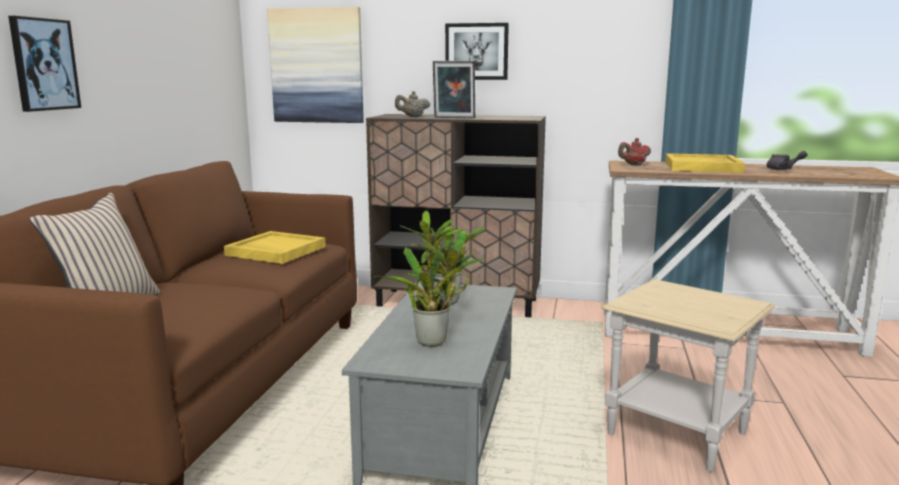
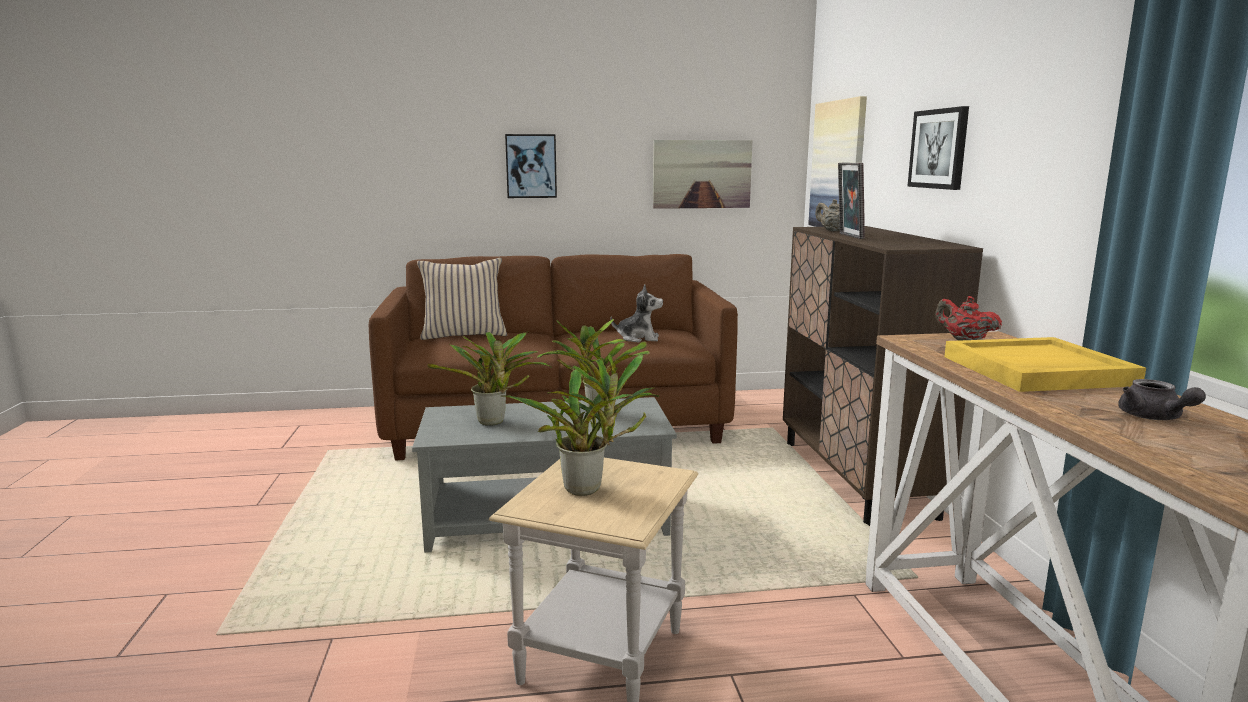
camera: 70 degrees right, 0 degrees up
(188, 75) = (702, 174): none -> picture
(275, 251) = (638, 338): yellow tray -> plush toy
(687, 305) = (588, 489): none -> potted plant

